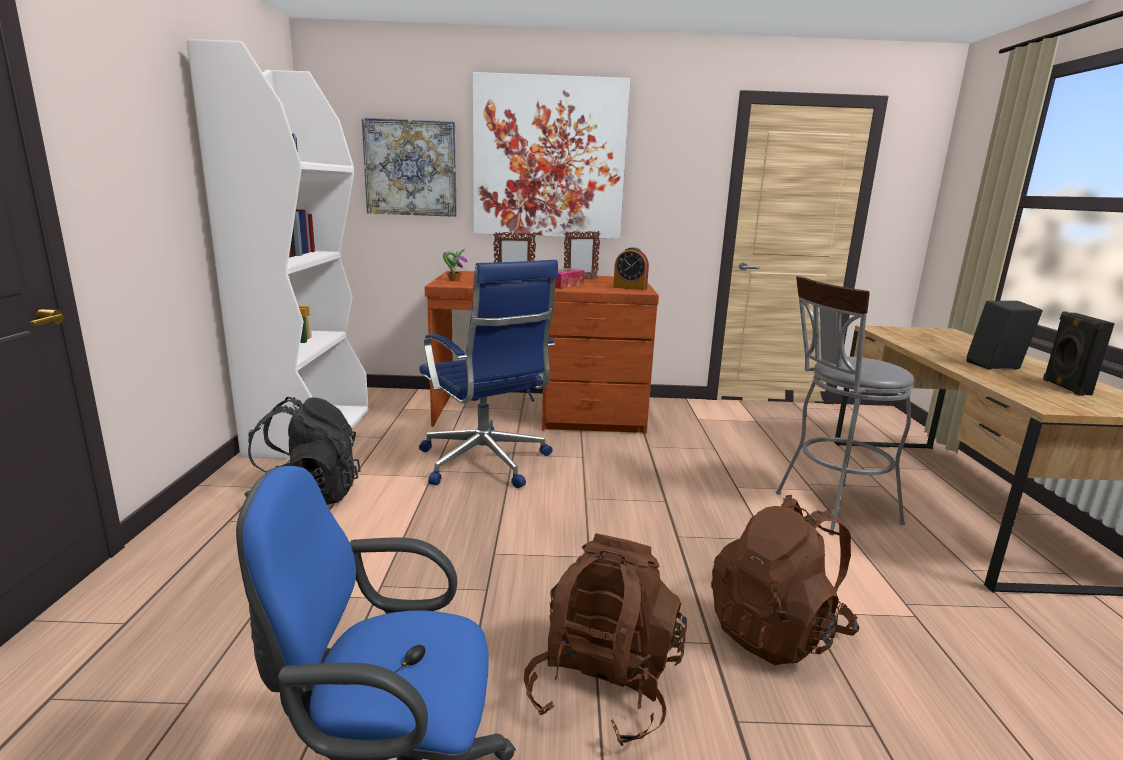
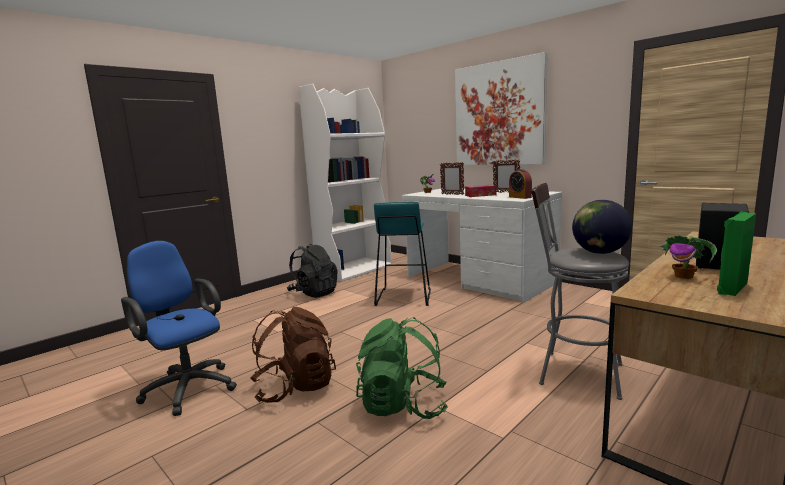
camera: 45 degrees right, 5 degrees down
(411, 168) = (428, 129): picture -> none
(485, 463) = (403, 297): blue office chair -> turquoise stool
(541, 411) = (479, 279): brown desk -> white desk
(777, 631) = (403, 405): brown backpack -> green backpack
(872, 361) = (599, 252): none -> globe
(1010, 380) = (684, 276): none -> potted plant
(1064, 387) = (730, 288): black speaker -> green speaker

